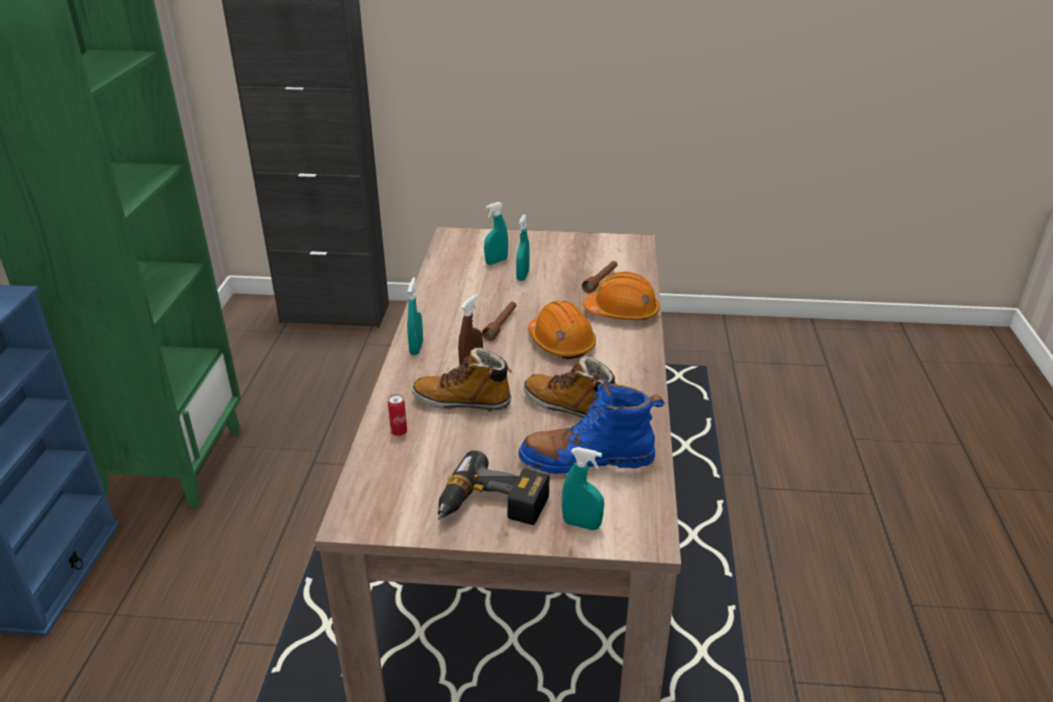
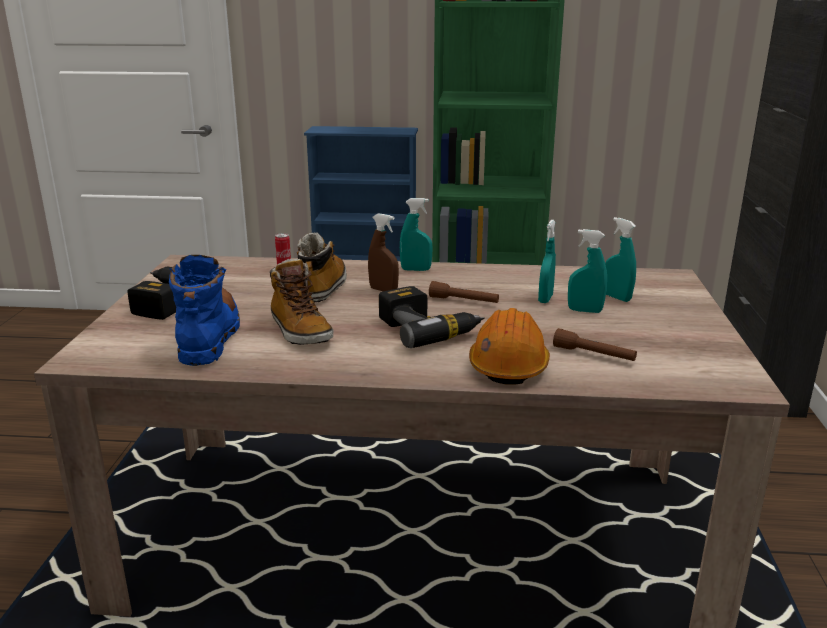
camera: 90 degrees right, 10 degrees down
(561, 343) = (428, 329): orange hard hat -> power drill
(570, 407) = (300, 331): boot -> boot turned 120 degrees clockwise
(581, 524) = (120, 332): turquoise spray bottle -> turquoise spray bottle (545, 299)

